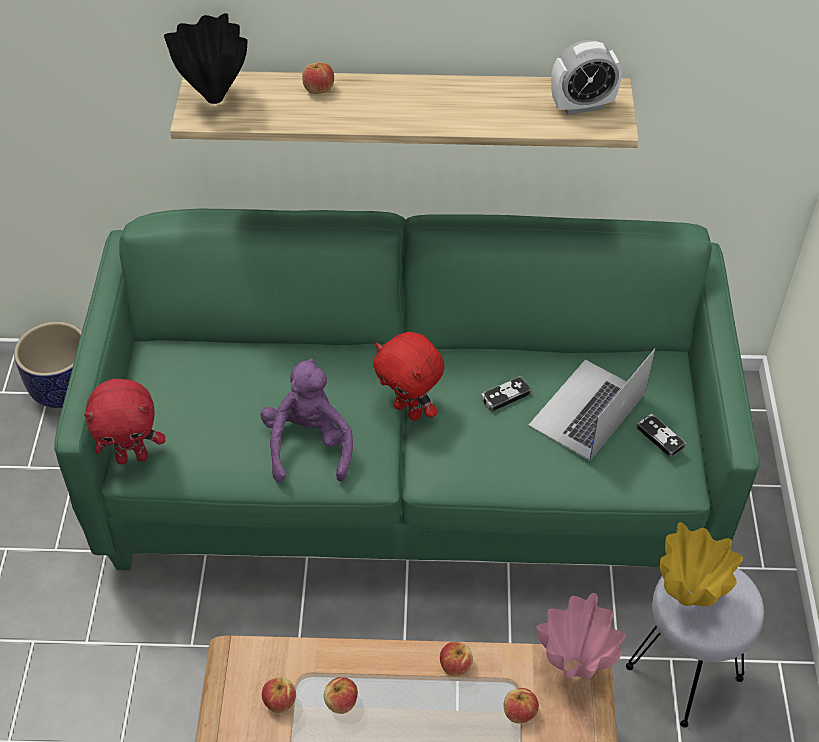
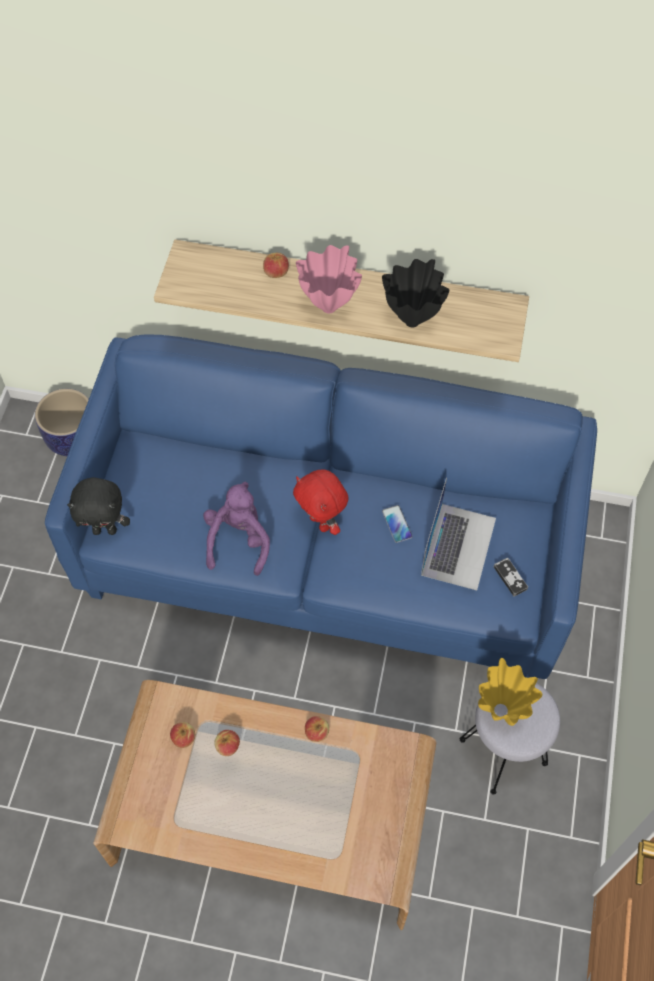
camera: 10 degrees right, 10 degrees up
(133, 457) = (105, 529): red plush toy -> black plush toy
(213, 99) = (192, 271): black vase -> black vase (411, 322)
(410, 473) = (328, 552): green sofa -> blue sofa
(505, 396) = (396, 524): game controller -> phone
(519, 712) = (355, 776): apple -> none
(573, 669) = (403, 750): pink vase -> pink vase (328, 308)
(582, 106) = (482, 318): alarm clock -> none
(587, 409) = (458, 546): laptop -> laptop turned 150 degrees clockwise

